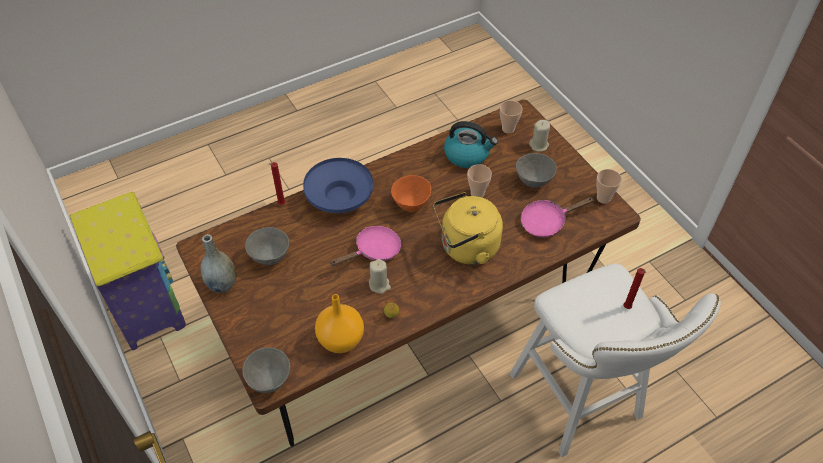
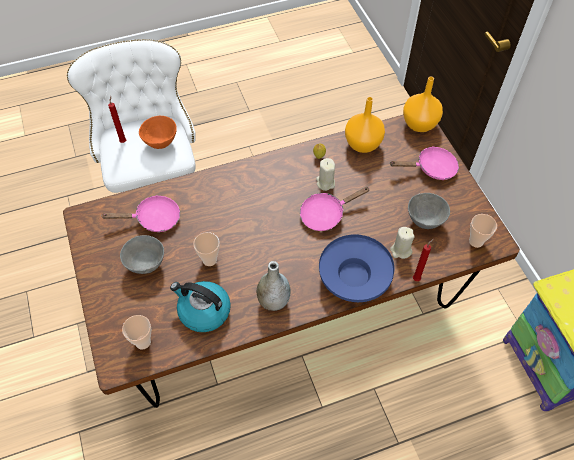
camera: 170 degrees left, 5 degrees up
(222, 284) = (467, 203): grey vase -> grey vase (273, 301)
(258, 320) = (431, 168): none -> pink frying pan
(270, 381) = (418, 124): grey bowl -> orange vase
(411, 204) = (281, 258): orange bowl -> orange bowl (161, 143)
(466, 248) = (239, 205): yellow kettle -> none
(539, 145) = (118, 312): beige candle -> beige candle (400, 250)
(603, 198) = (86, 235): cup -> cup (476, 241)

